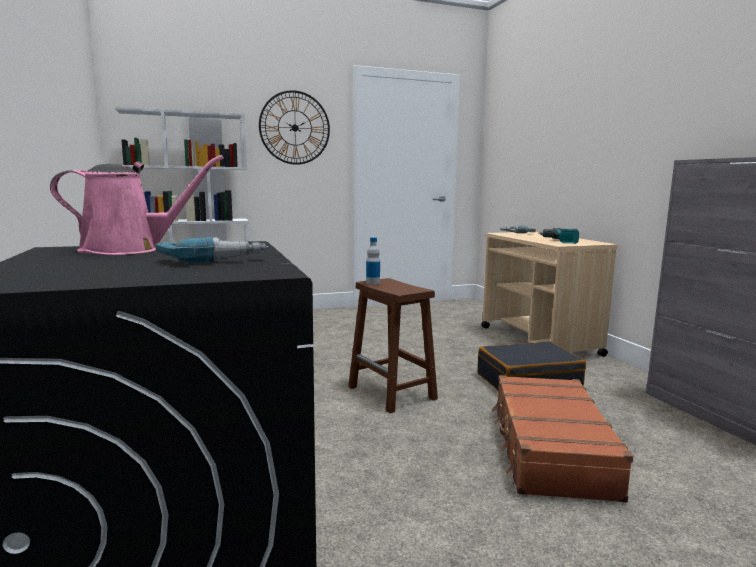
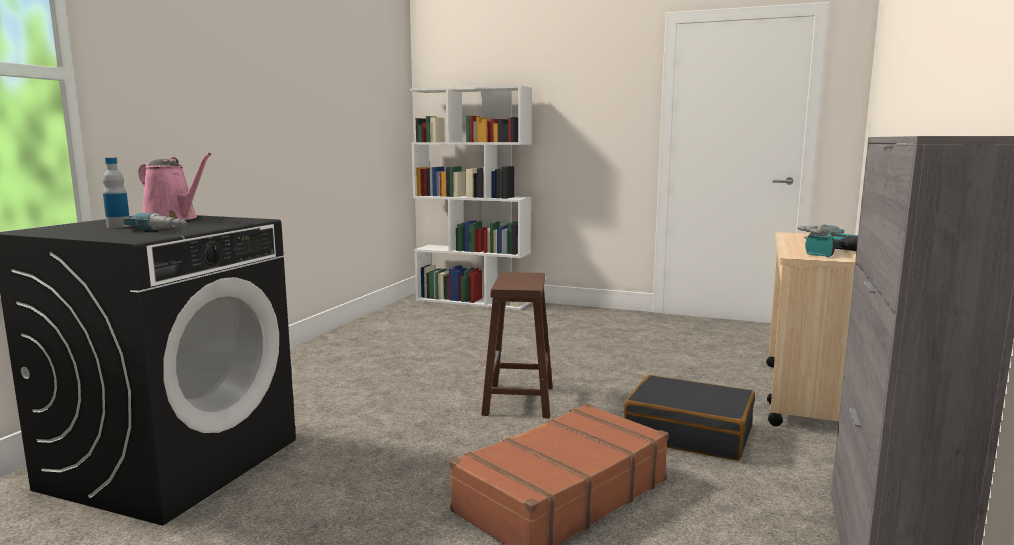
camera: 40 degrees right, 0 degrees up
(295, 128) = (590, 95): wall clock -> none
(373, 283) = (509, 275): bottle -> bottle (118, 226)

